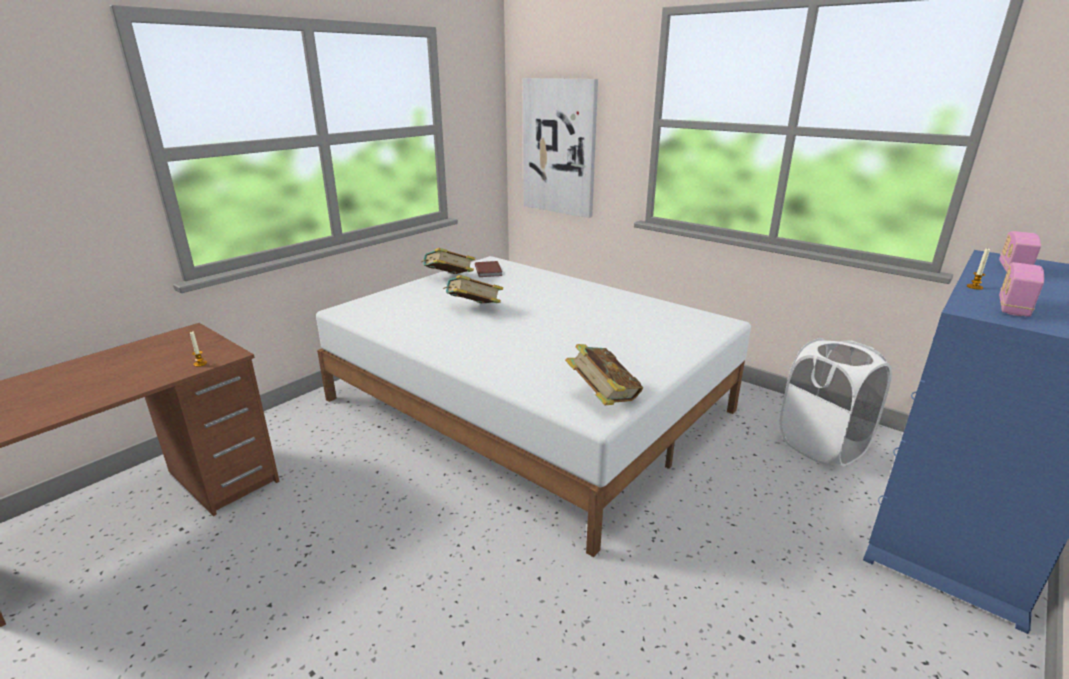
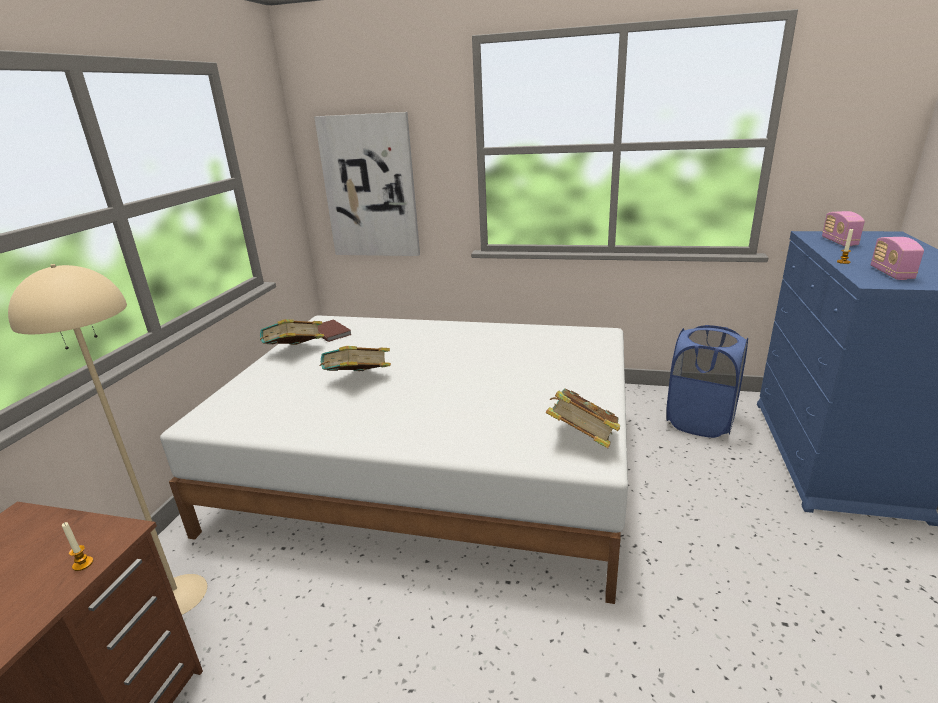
camera: 25 degrees left, 0 degrees up
(296, 432) = (177, 595): none -> beige floor lamp
(822, 445) = (700, 421): white laundry basket -> blue laundry basket

